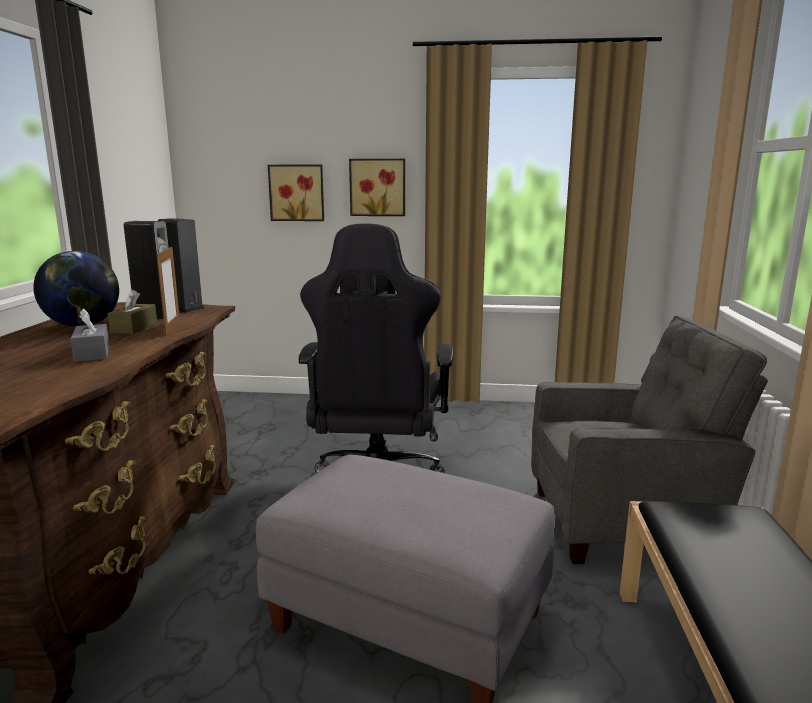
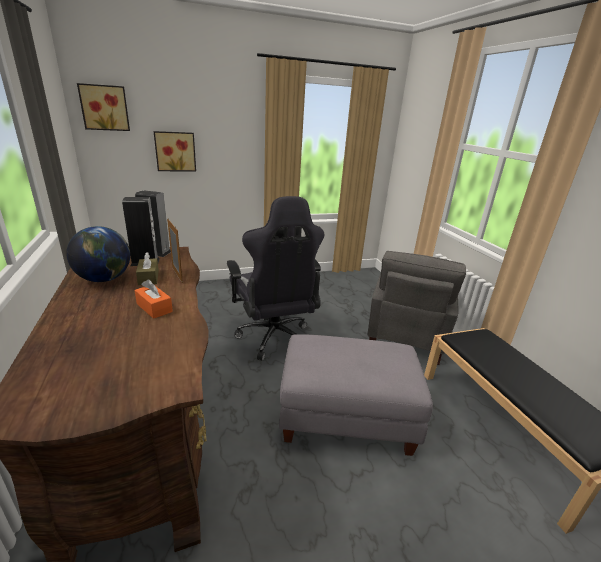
camera: 25 degrees left, 10 degrees up
(92, 353) = (154, 308): grey tissue box -> orange tissue box
(378, 187) = (231, 149): picture -> picture (105, 108)
(626, 523) = (404, 337): grey armchair -> grey armchair turned 135 degrees clockwise

